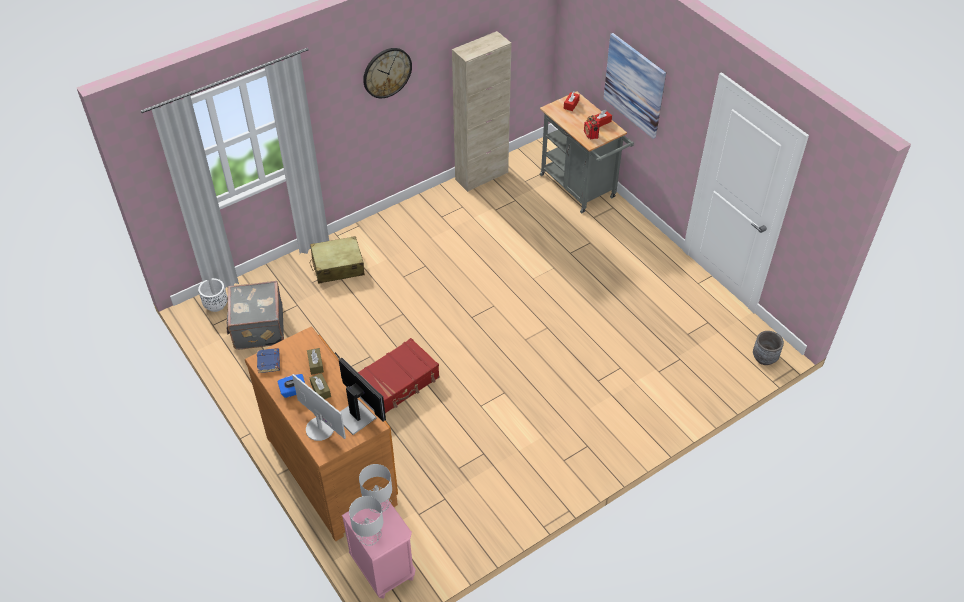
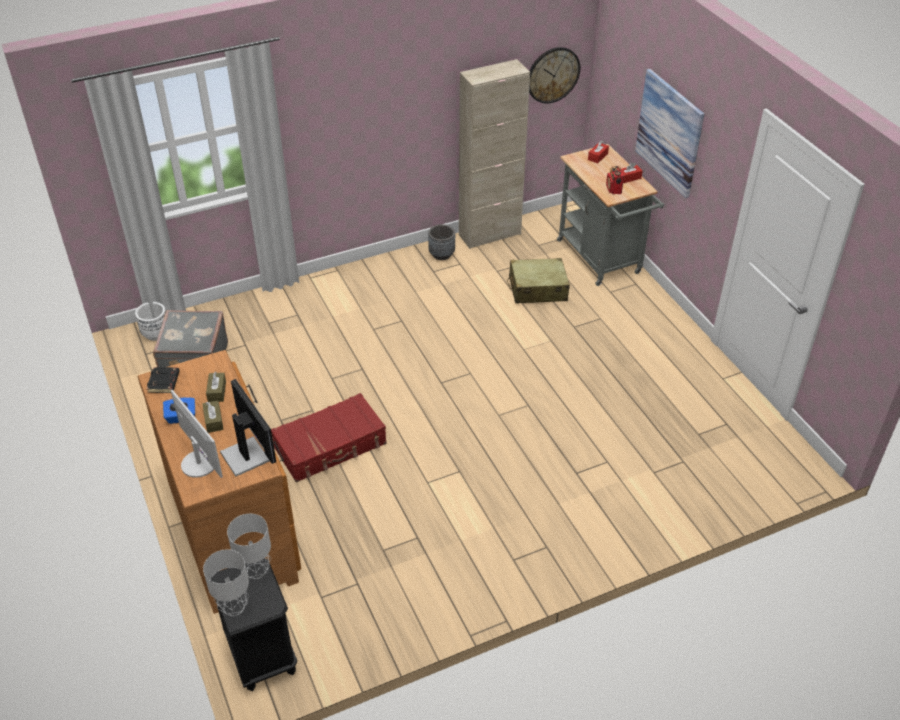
camera: 10 degrees right, 5 degrees down
(269, 362) = (164, 382): blue book -> black book
(337, 266) = (302, 310): beige suitcase -> beige suitcase (537, 289)
(383, 568) = (261, 655): pink nightstand -> black nightstand
(387, 72) = (379, 88): wall clock -> wall clock (553, 75)
(764, 358) = (791, 474): grey planter -> grey planter (441, 254)

